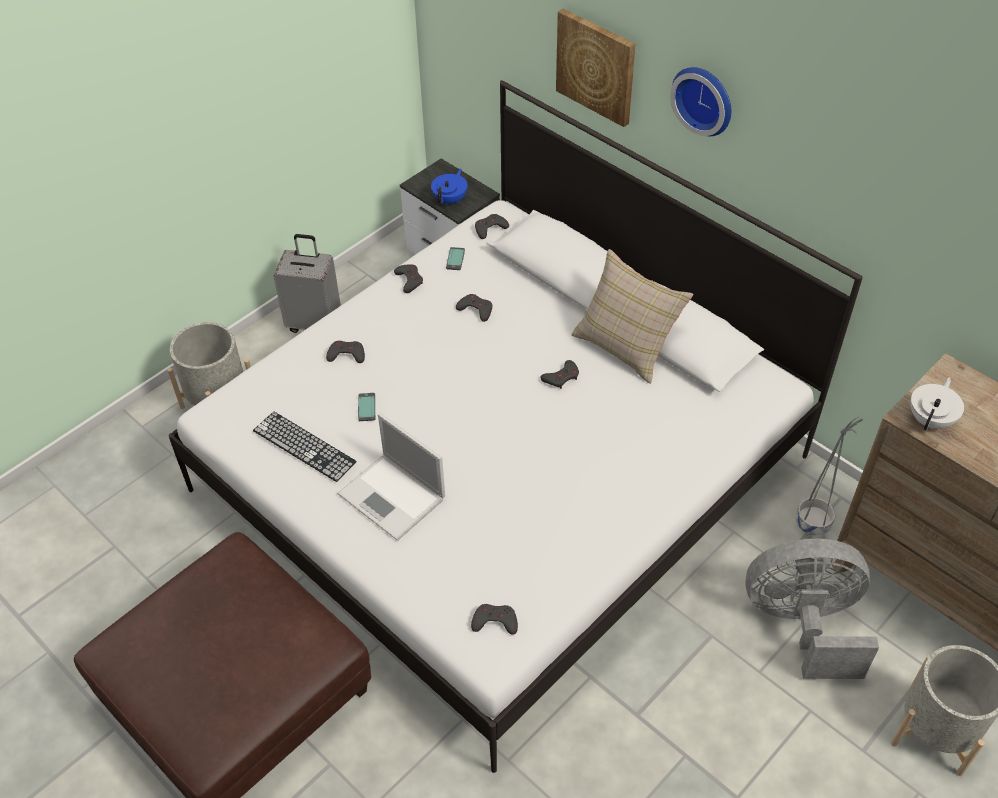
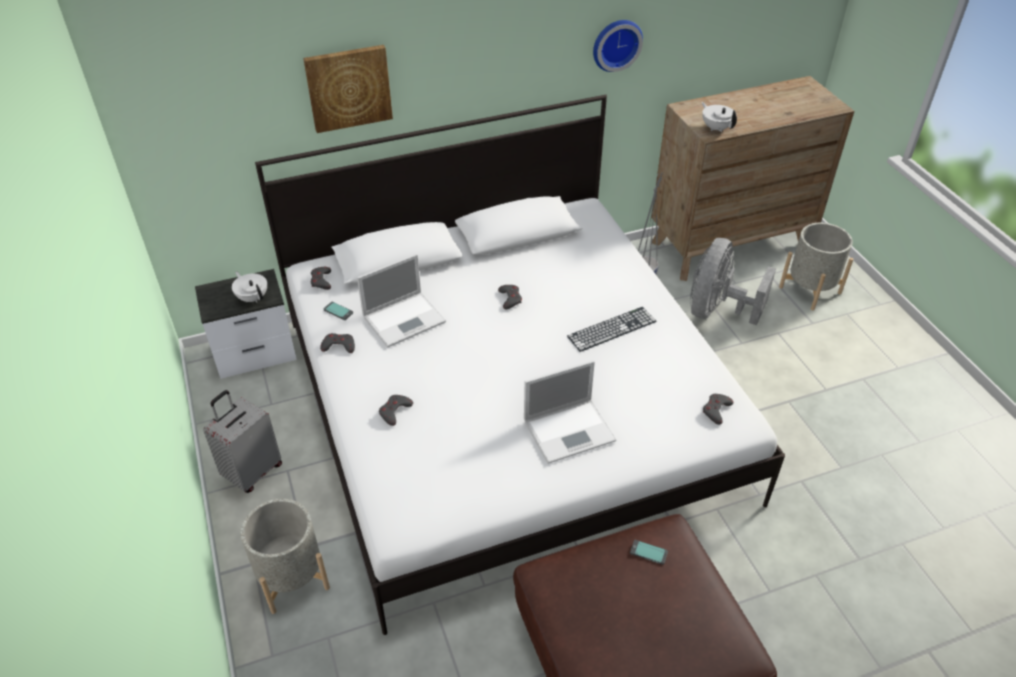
camera: 65 degrees left, 5 degrees down
(304, 446) = (483, 469): keyboard -> keyboard (612, 329)
(366, 407) = (466, 415): phone -> phone (648, 552)
(450, 200) = (253, 297): blue teapot -> white teapot
(475, 309) = (405, 319): grey game controller -> laptop
(626, 345) = (502, 257): beige pillow -> none
(705, 99) = (455, 50): wall clock -> wall clock (615, 44)

